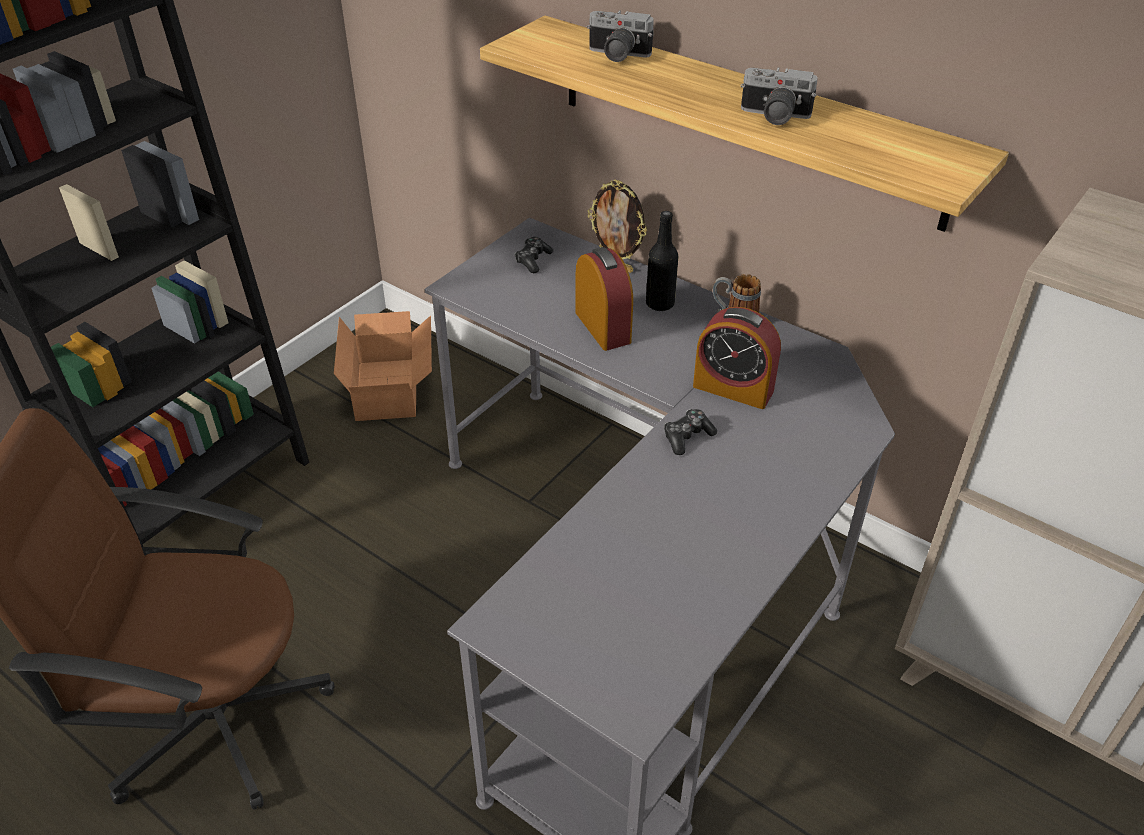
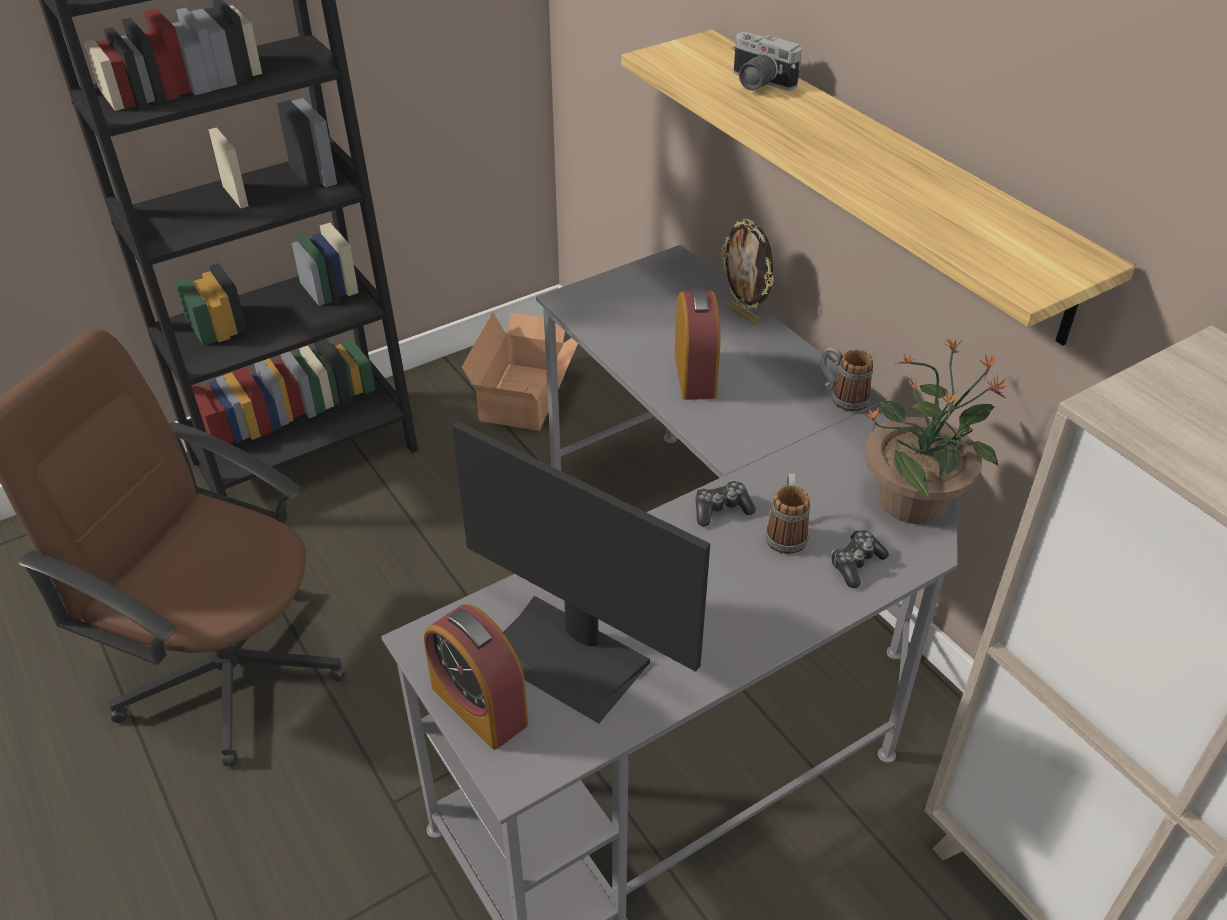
camera: 20 degrees right, 0 degrees up
(533, 260) = (659, 290): game controller -> game controller (856, 564)
(626, 598) = (569, 656): none -> monitor
(660, 304) = (769, 363): black bottle -> none
(733, 388) = (799, 471): alarm clock -> alarm clock (479, 705)
(749, 442) = (786, 532): none -> mug
(773, 117) = (882, 177): camera -> none
(835, 390) = (914, 500): none -> potted plant

